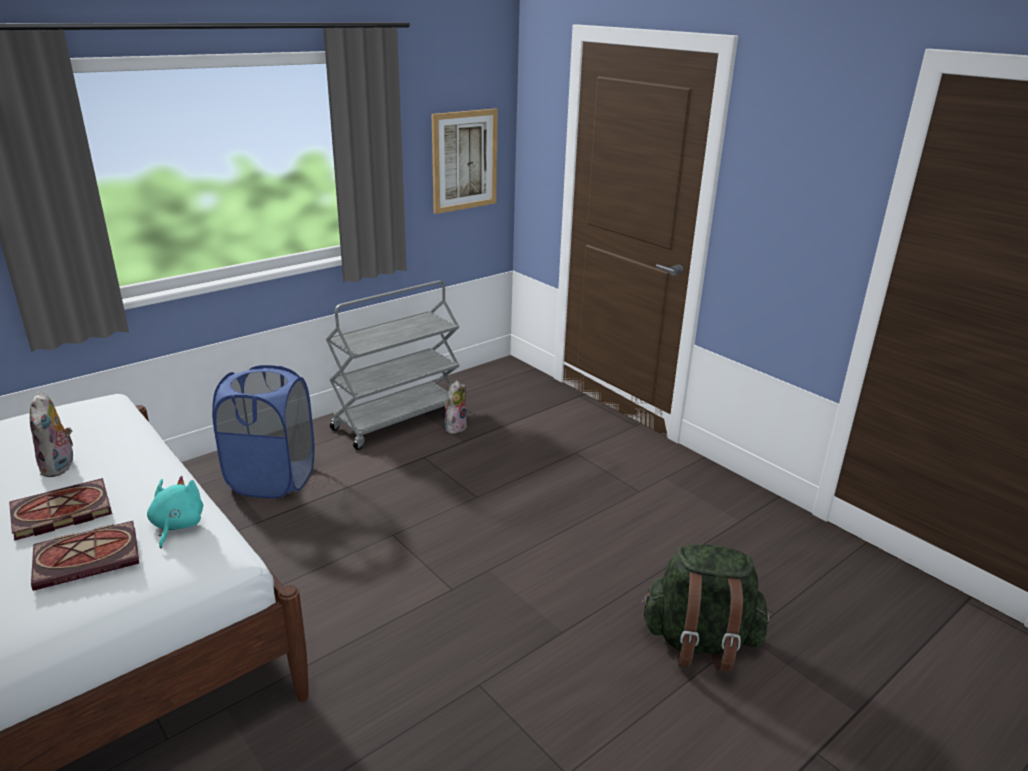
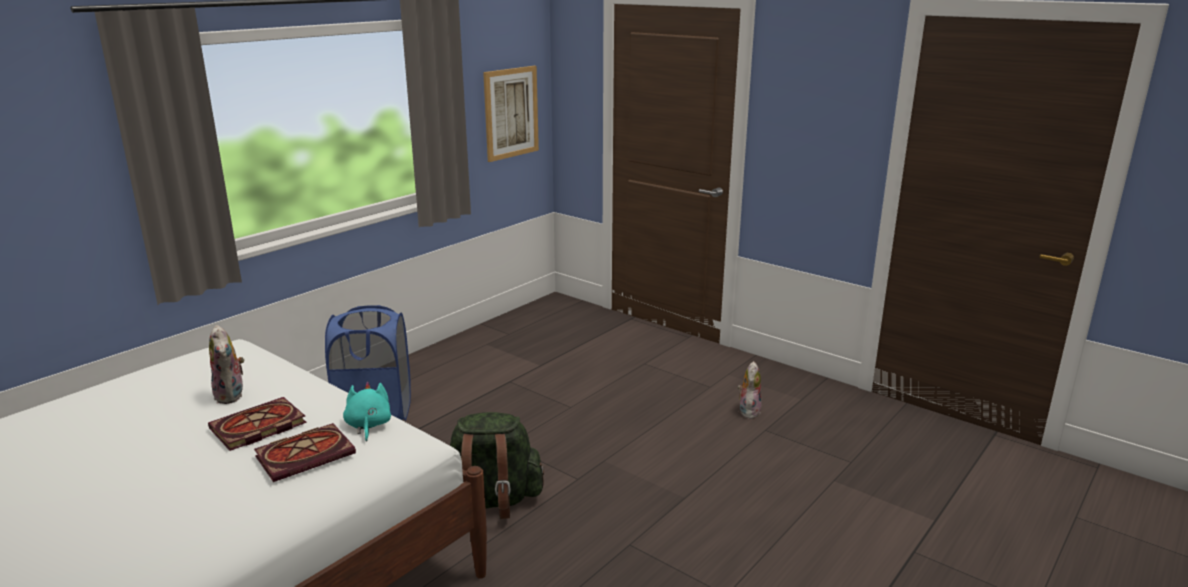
camera: 10 degrees left, 5 degrees down
(397, 420) = (472, 354): grey cart -> none
(455, 427) = (528, 354): plush toy -> plush toy (748, 411)
(700, 642) = (799, 489): green backpack -> green backpack (492, 501)

